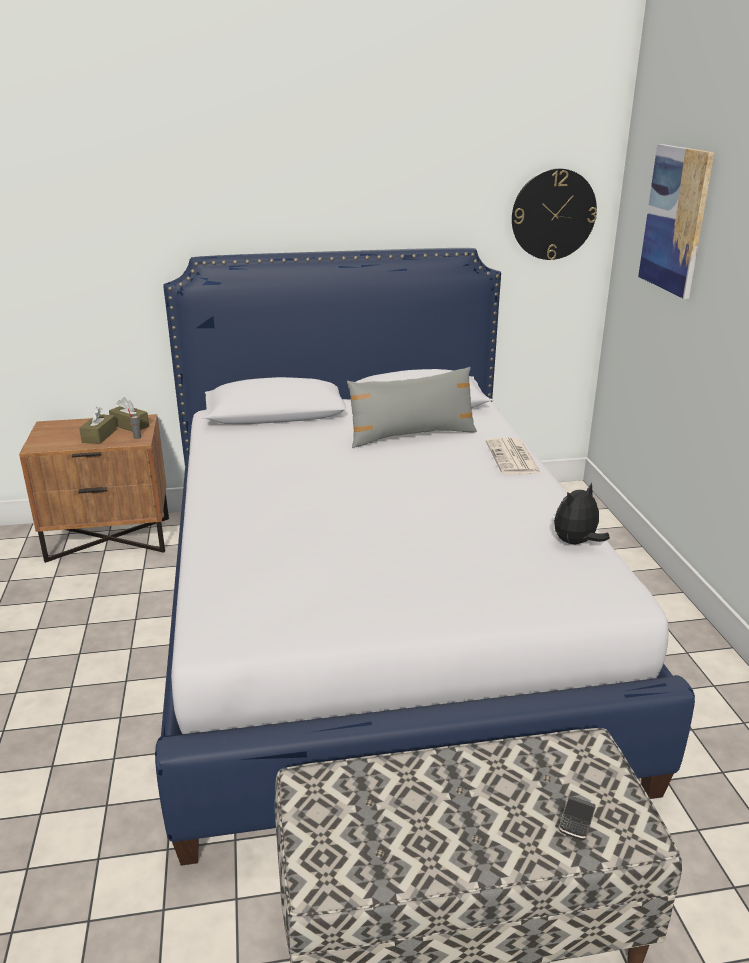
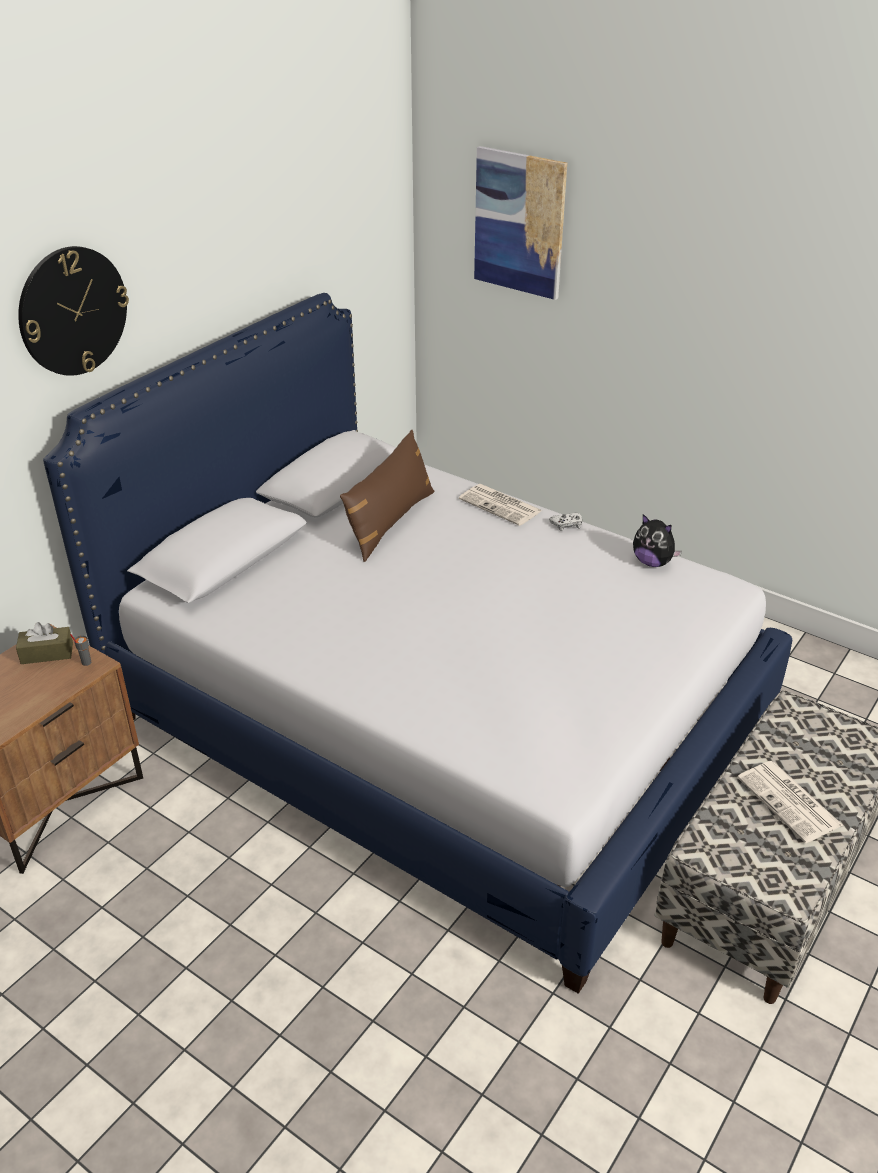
camera: 45 degrees left, 10 degrees up
(99, 436) = (37, 685): brown tissue box -> none
(412, 435) = (389, 522): grey pillow -> brown pillow
(451, 815) = (790, 802): none -> newspaper
(545, 489) = (567, 525): none -> white game controller
(553, 214) = (369, 230): wall clock -> wall clock (73, 311)
(576, 543) = (652, 562): plush toy -> plush toy turned 60 degrees counterclockwise
(576, 820) = (842, 756): phone -> none

